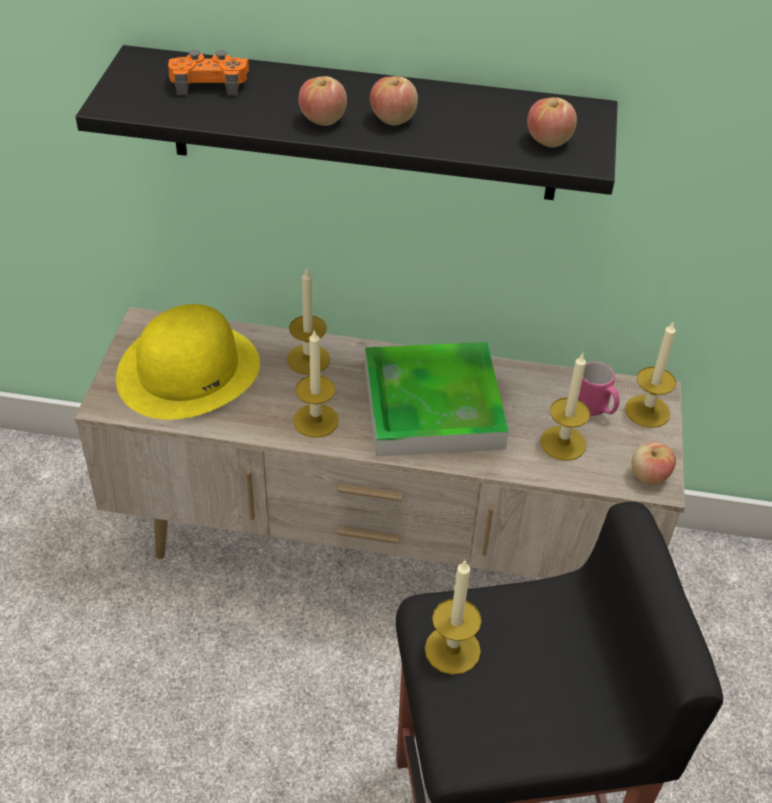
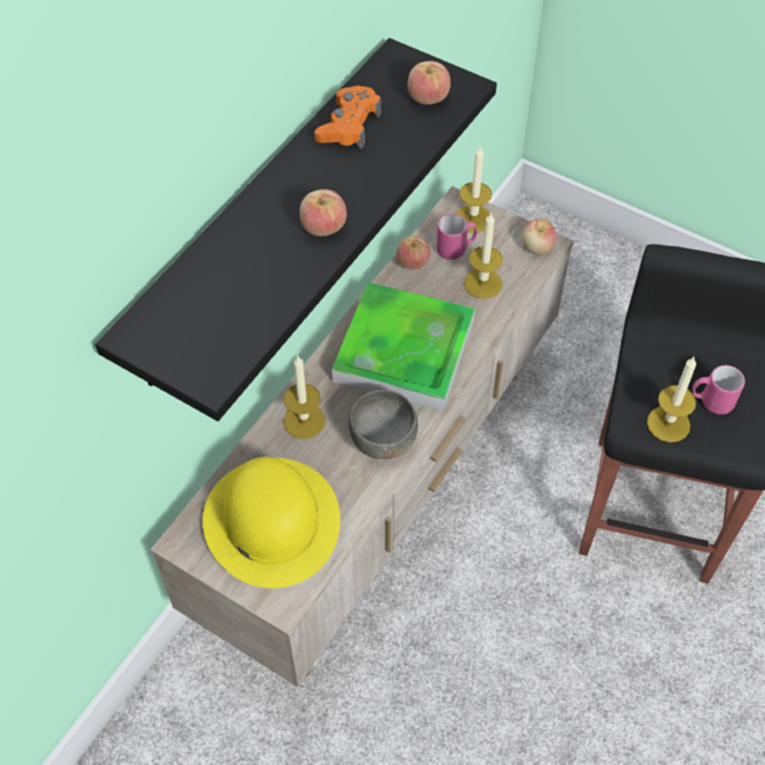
camera: 65 degrees left, 10 degrees up
(209, 82) = (213, 291): orange game controller -> orange game controller (349, 125)
(315, 420) = (383, 440): candle -> grey bowl
(393, 119) = (347, 181): apple -> apple (412, 263)
(511, 688) = (711, 401): none -> pink mug

